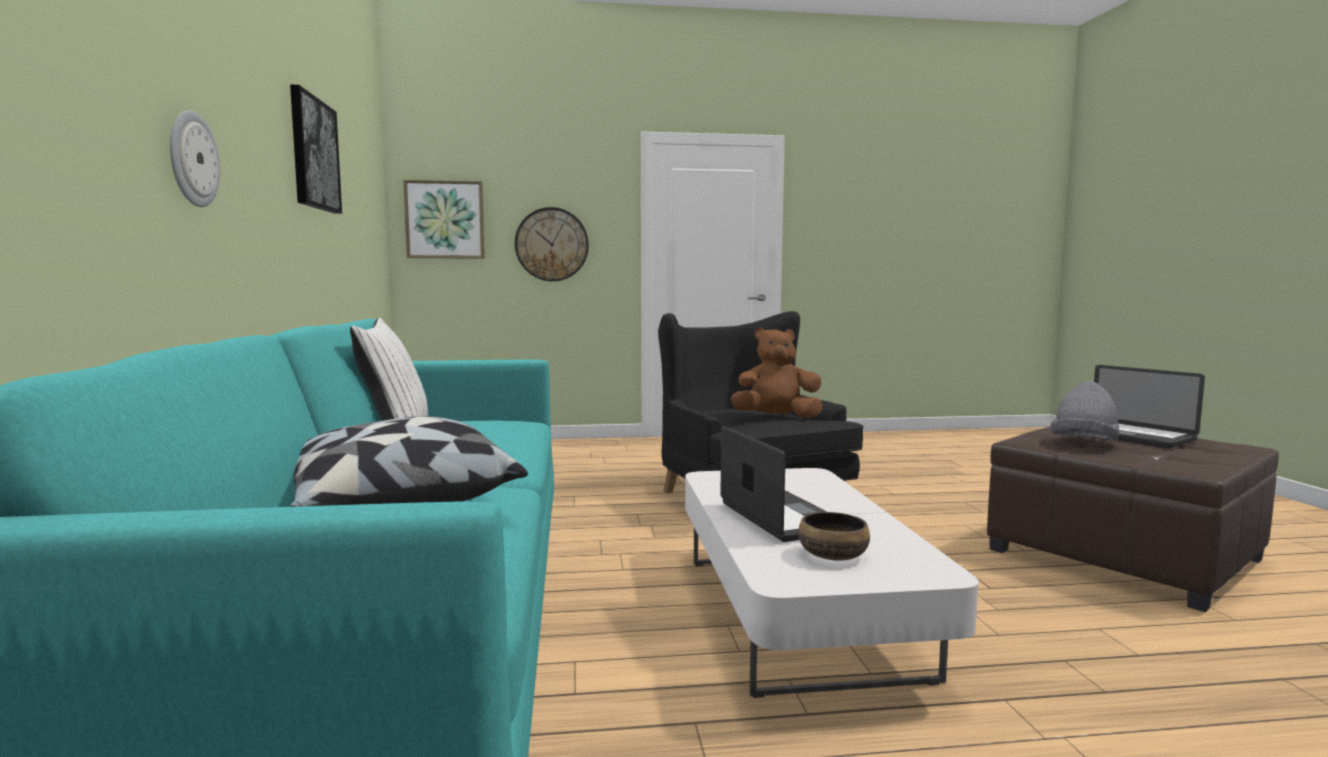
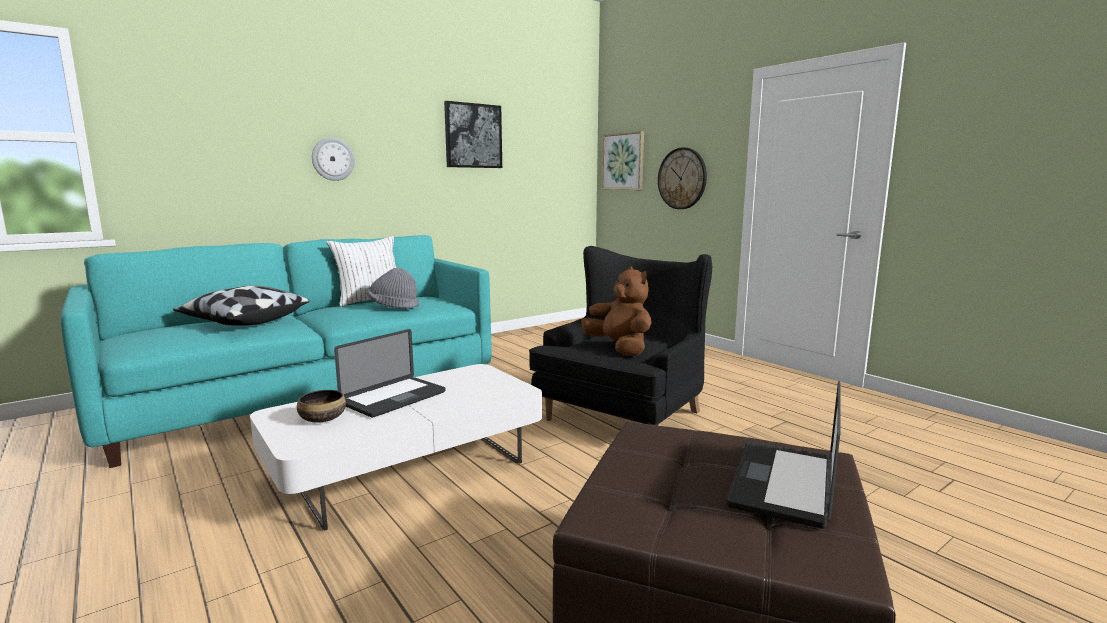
camera: 60 degrees right, 5 degrees up
(1084, 443) = (679, 458): grey hat -> grey hat (393, 306)

